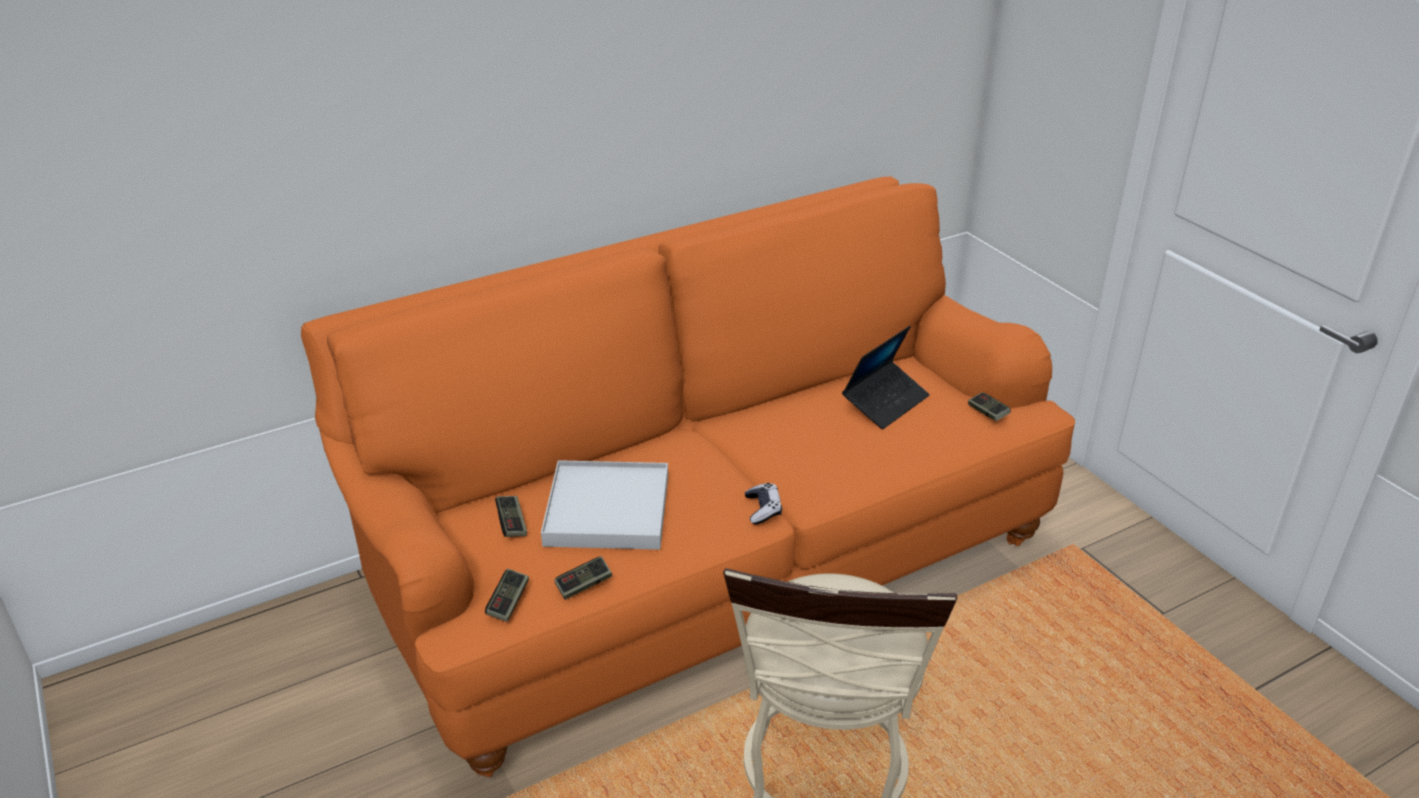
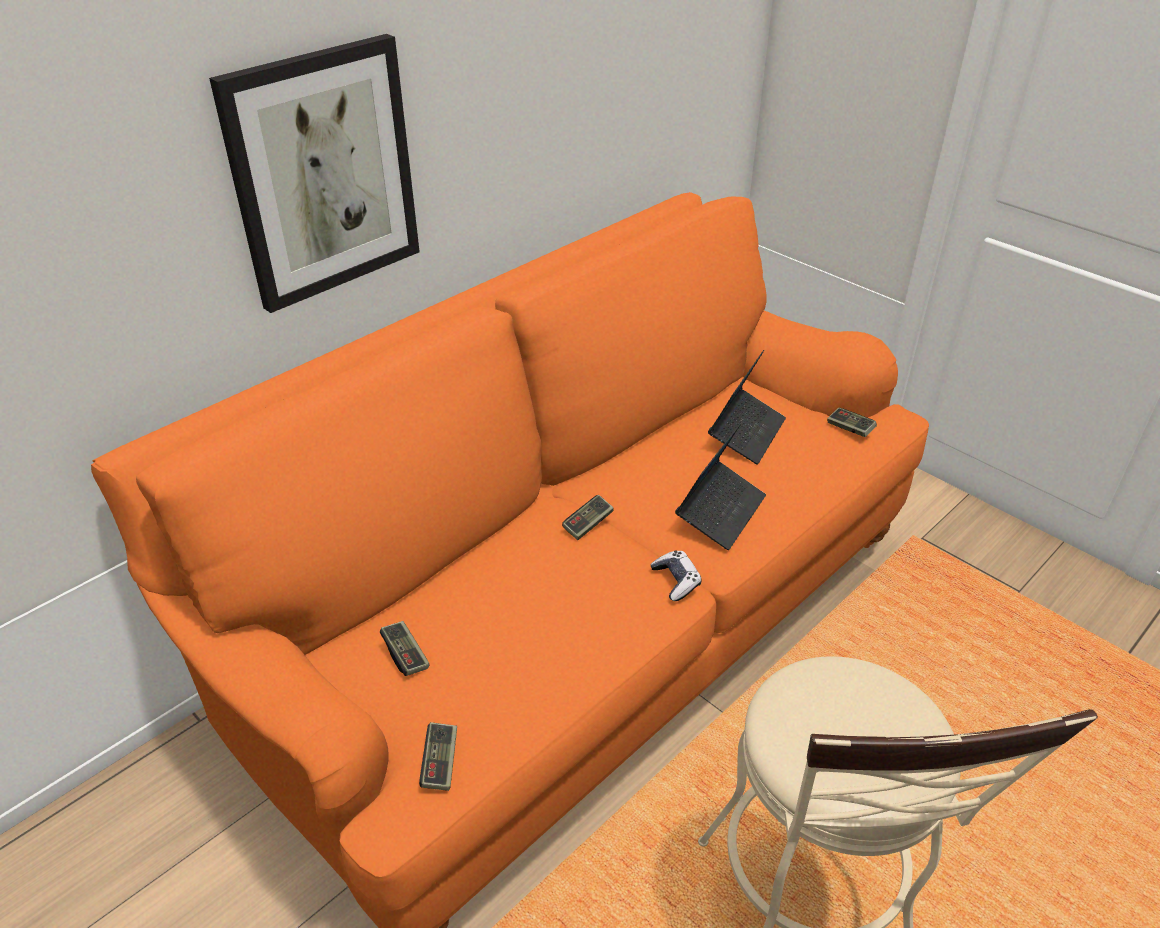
camera: 15 degrees left, 5 degrees up
(522, 121) = (323, 173): none -> picture
(583, 585) = (519, 719): game controller -> game controller (588, 524)
(608, 510) = (510, 616): white tray -> none
(828, 462) = (720, 512): none -> laptop

